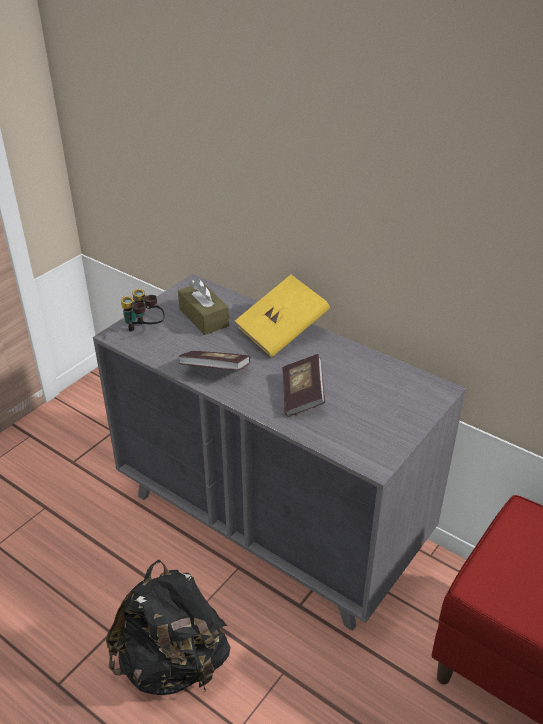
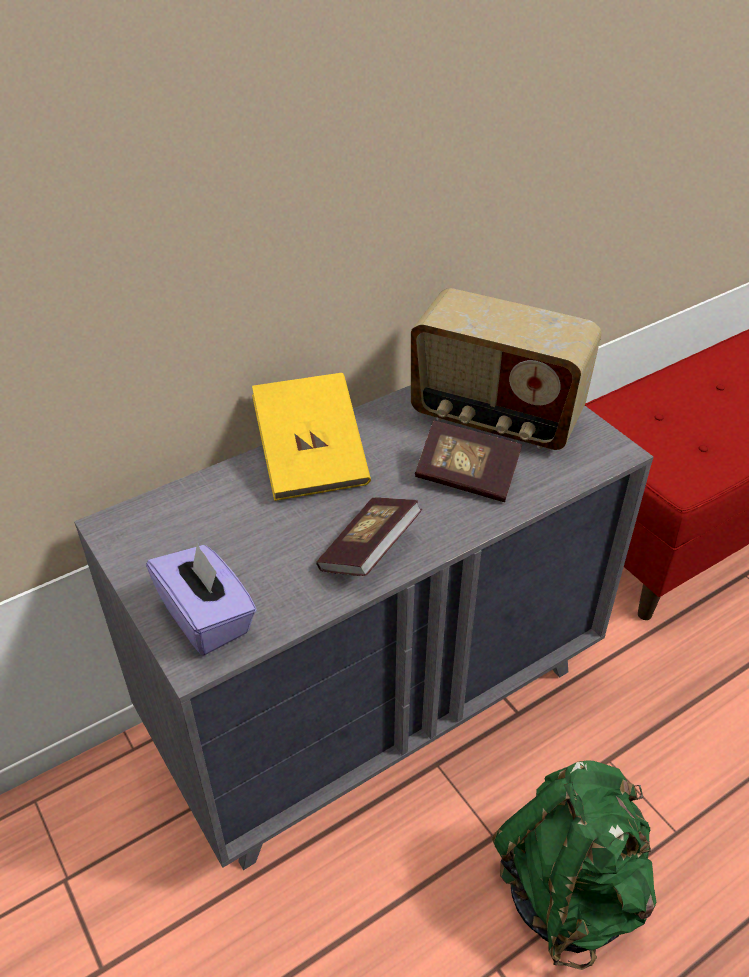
camera: 70 degrees left, 5 degrees up
(144, 330) = (207, 617): binoculars -> purple tissue box
(172, 664) = (570, 889): black backpack -> green backpack
(204, 317) = (219, 534): brown tissue box -> none
(373, 397) = (495, 418): none -> radio

